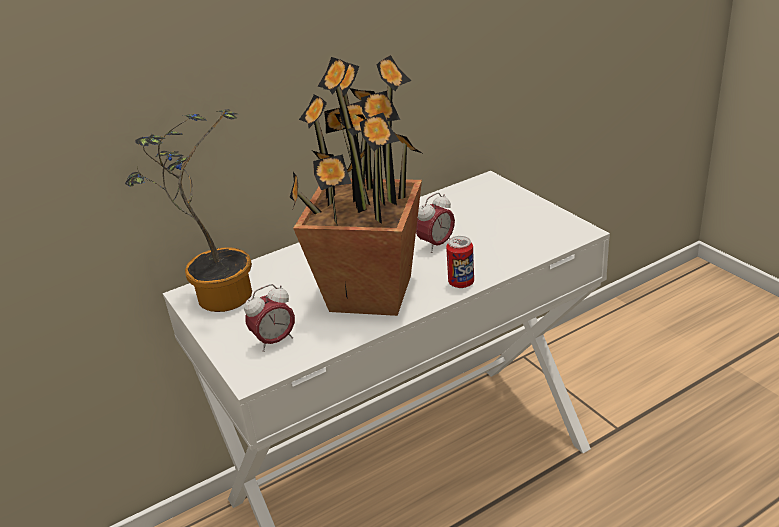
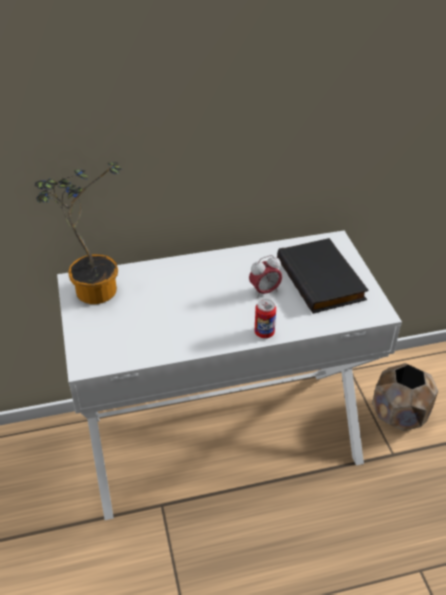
camera: 15 degrees right, 10 degrees up
(274, 341) = (112, 341): alarm clock -> none
(370, 292) = (196, 320): potted plant -> none
(496, 218) = (322, 279): none -> black book
(604, 386) = (400, 415): none -> brown planter

